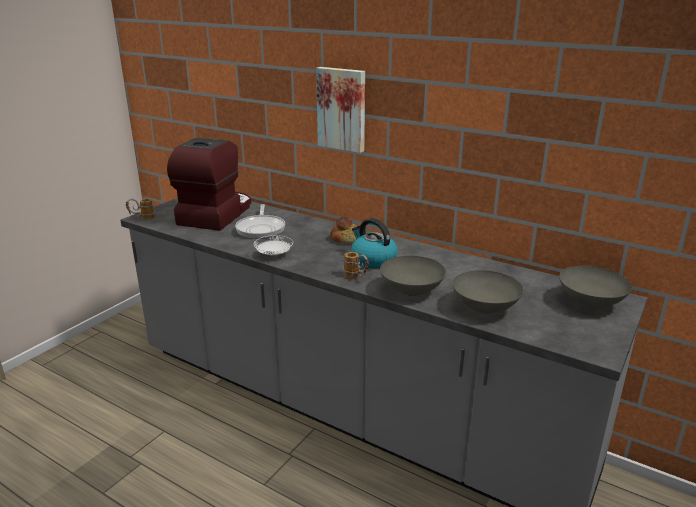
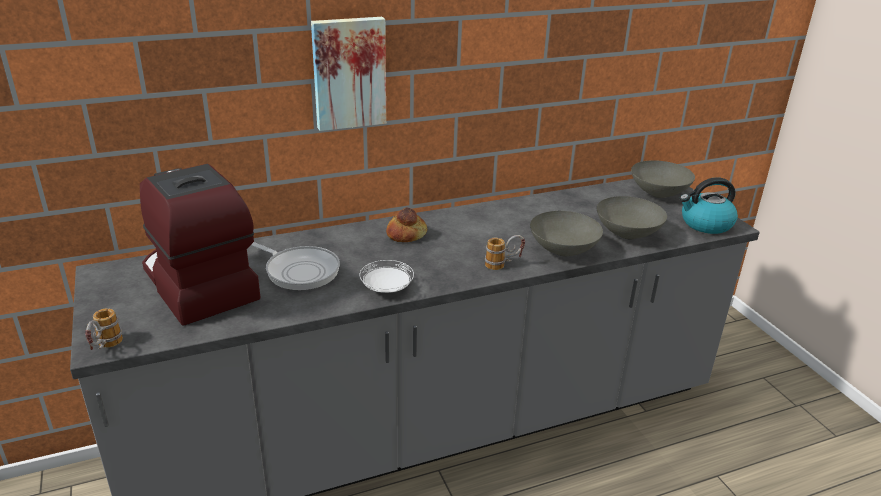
camera: 55 degrees left, 5 degrees up
(372, 260) = (475, 241): kettle -> kettle (705, 224)

